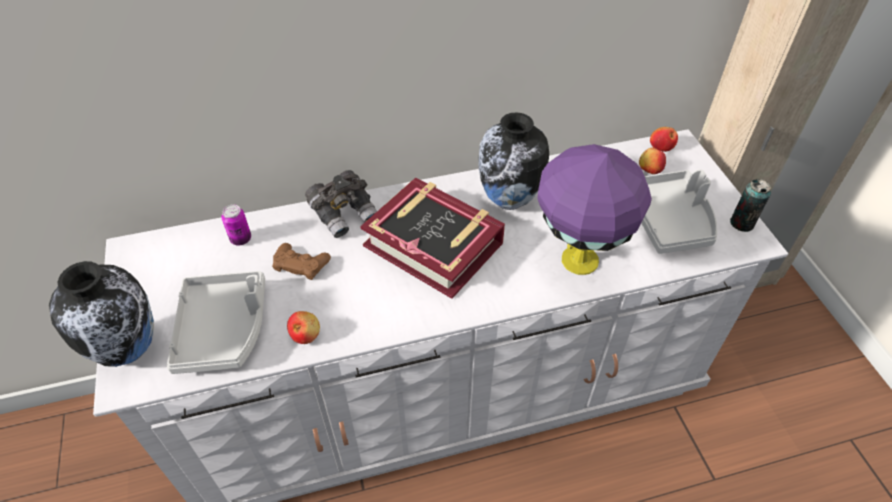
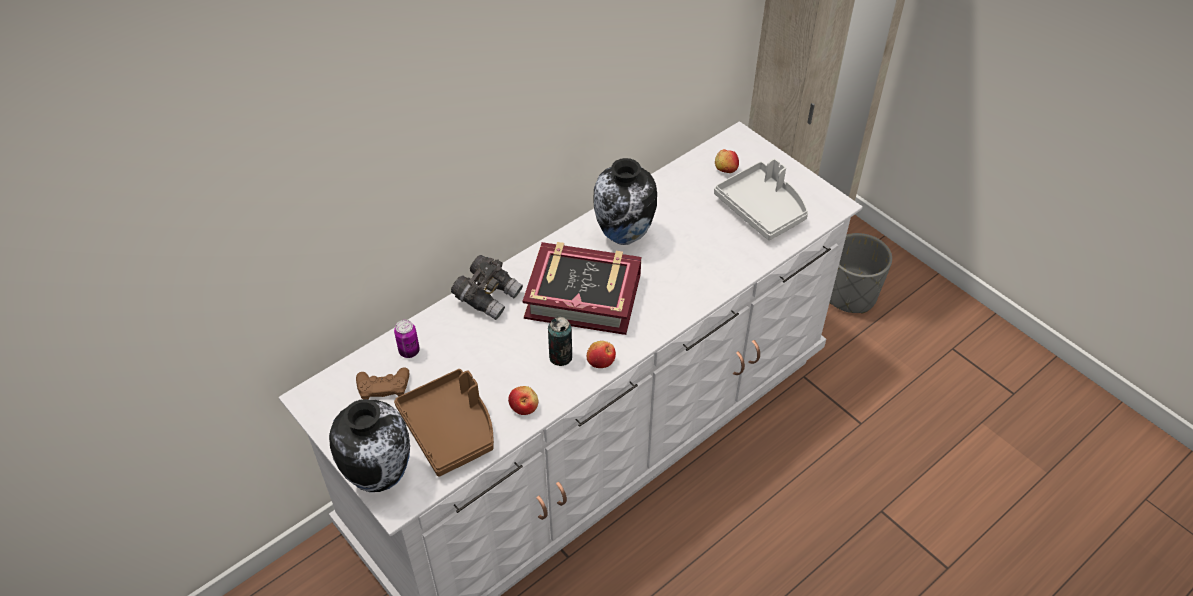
camera: 25 degrees left, 0 degrees up
(223, 329) = (451, 429): grey tray -> brown tray
(301, 264) = (479, 353): brown game controller -> brown game controller (383, 386)
(577, 260) = (707, 267): purple table lamp -> none
(661, 147) = (725, 145): apple -> apple (600, 361)
(741, 223) = (818, 193): can -> can (560, 357)
(758, 344) = (850, 295): none -> grey planter

